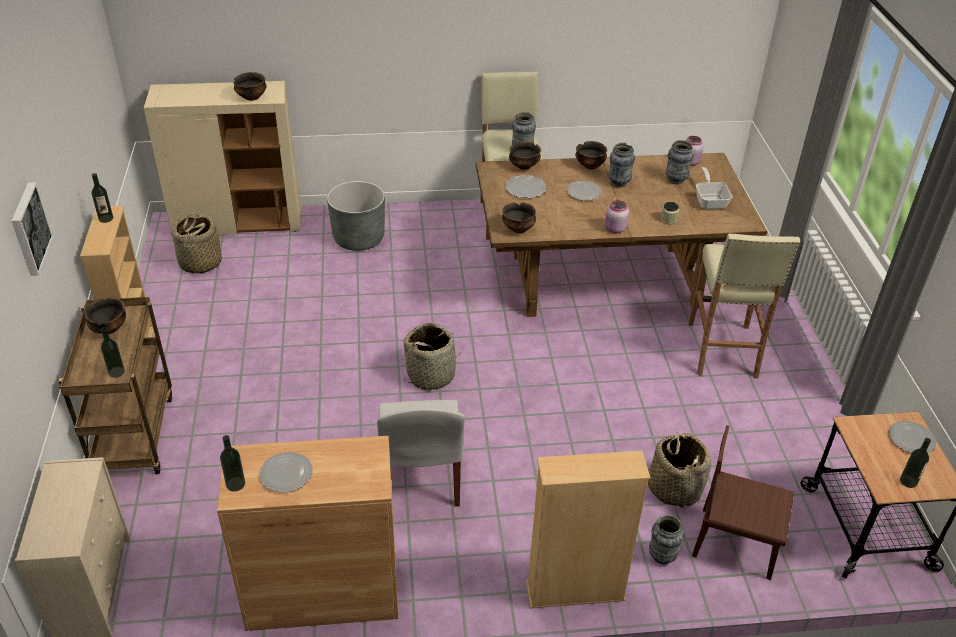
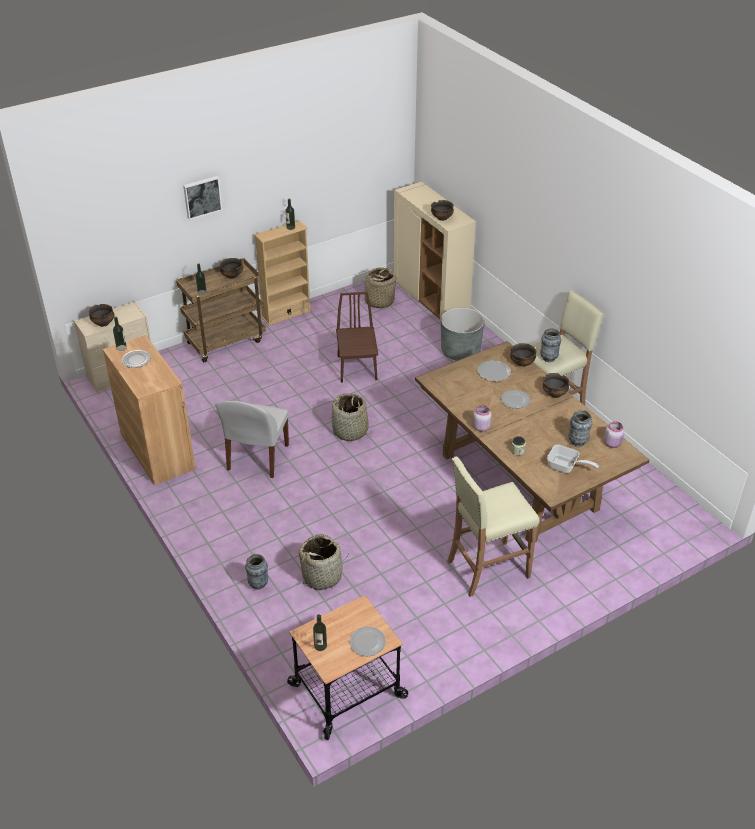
camera: 65 degrees right, 0 degrees up
(420, 481) = (257, 459): white chair -> white chair turned 45 degrees counterclockwise
(518, 229) = (441, 383): bowl -> bowl (103, 323)
(575, 591) = (209, 551): beige bookcase -> none
(618, 183) = (544, 414): vase -> none
(710, 200) = (566, 467): frying pan -> frying pan turned 60 degrees clockwise
(736, 543) = (290, 619): brown chair -> brown chair (357, 368)

